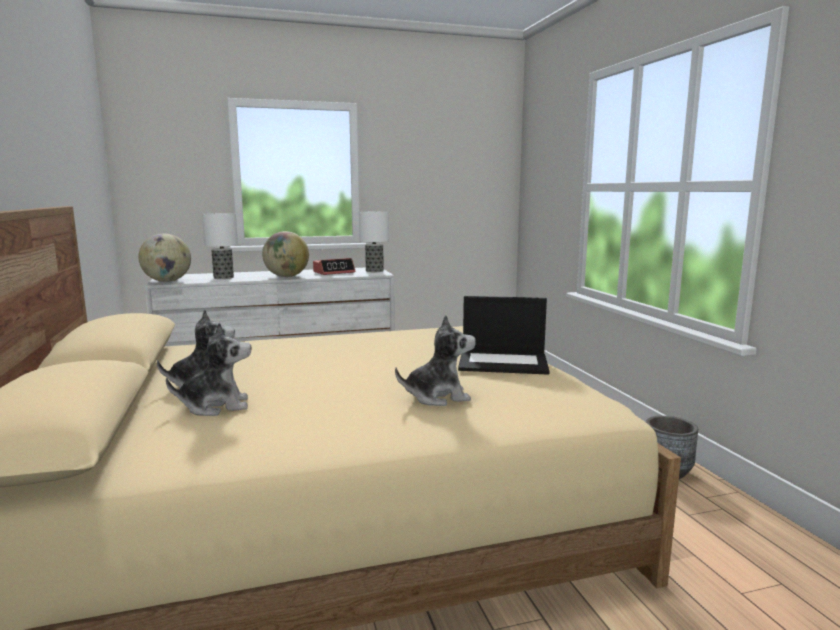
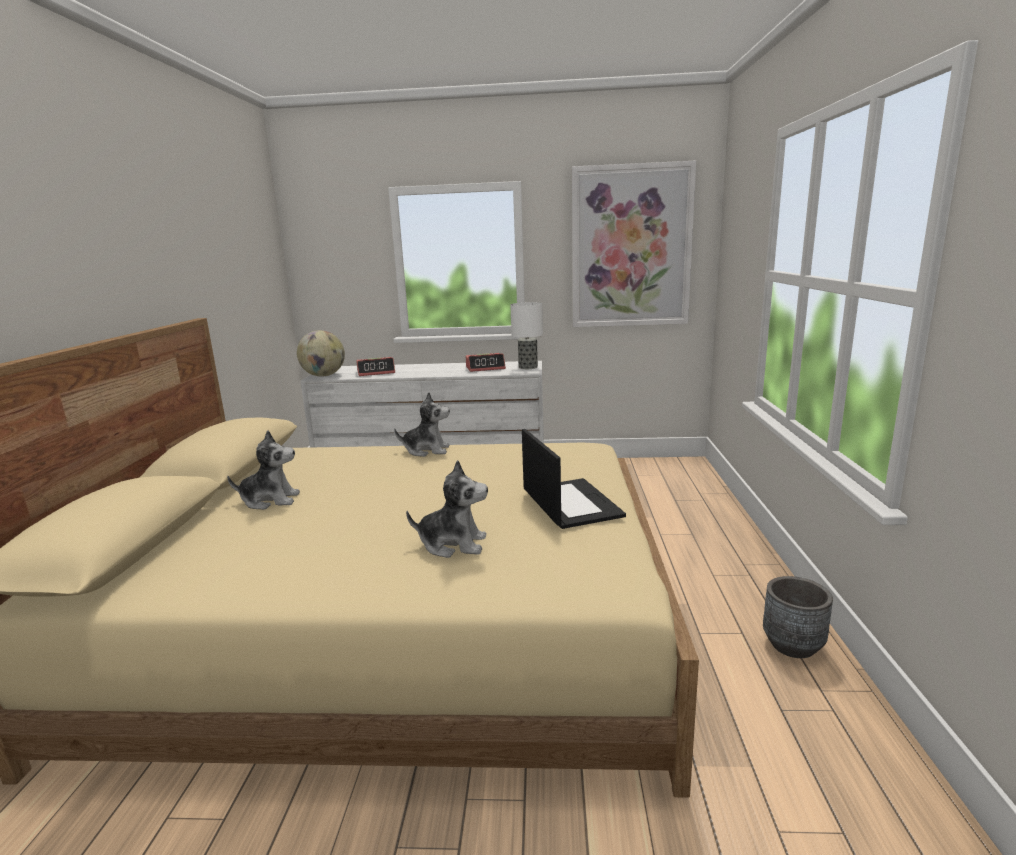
camera: 20 degrees right, 5 degrees up
(216, 406) = (257, 528): plush toy -> plush toy (426, 450)
(224, 277) = (376, 372): table lamp -> alarm clock
(286, 276) = (433, 373): globe -> none
(451, 168) = (631, 247): none -> picture
(504, 363) = (569, 503): laptop -> laptop turned 135 degrees counterclockwise

